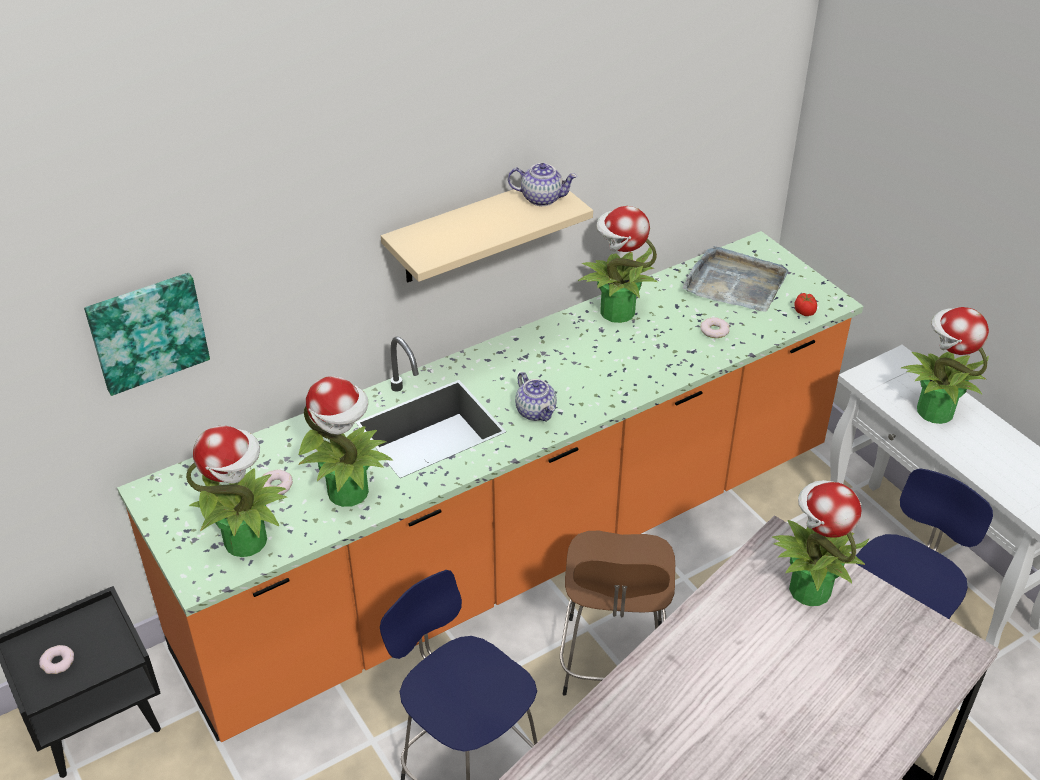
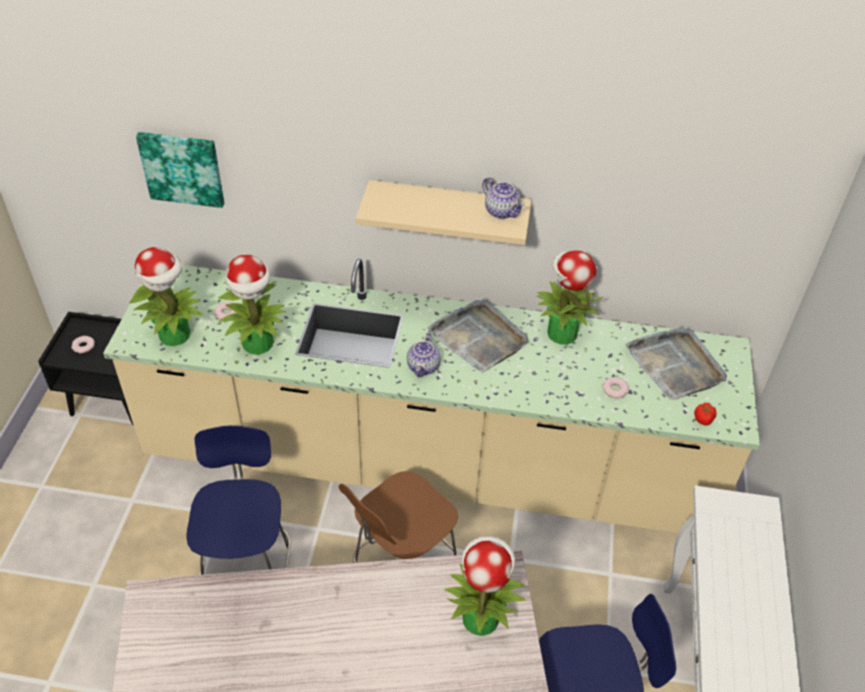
camera: 40 degrees right, 5 degrees up
(519, 550) = (428, 463): orange counter -> beige counter
(553, 357) = (479, 338): none -> grey tray
(933, 410) = (738, 564): potted plant -> none

